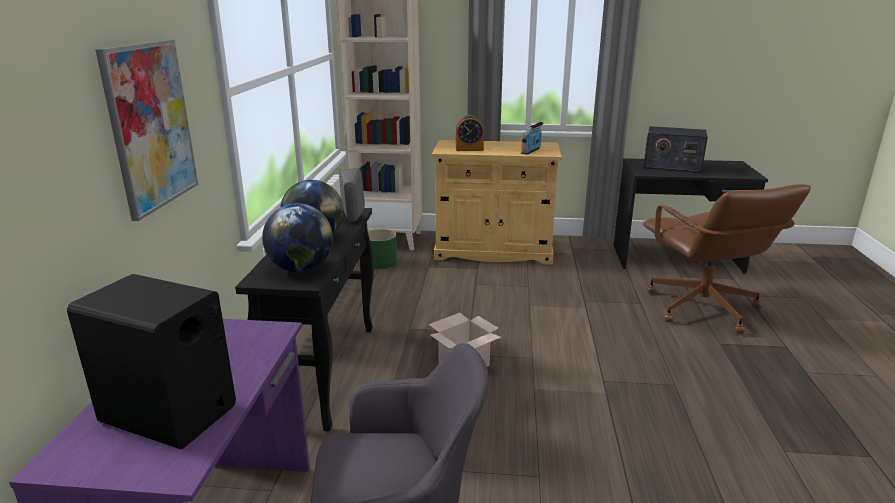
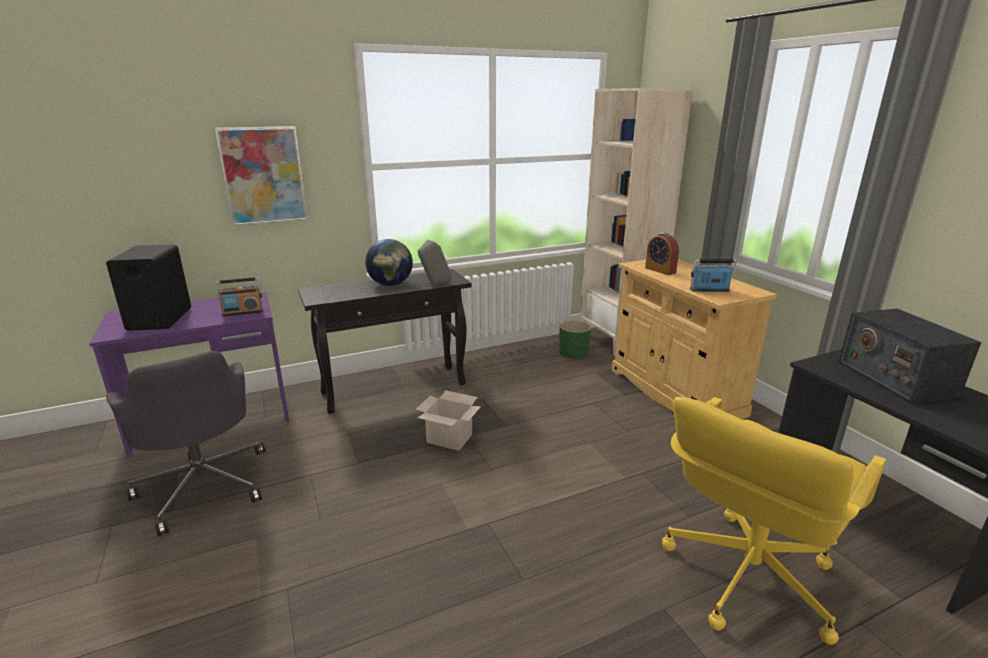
camera: 60 degrees right, 0 degrees up
(250, 340) = (243, 312): none -> radio
(301, 269) = (335, 294): globe -> none
(702, 308) = (746, 576): brown office chair -> yellow office chair

